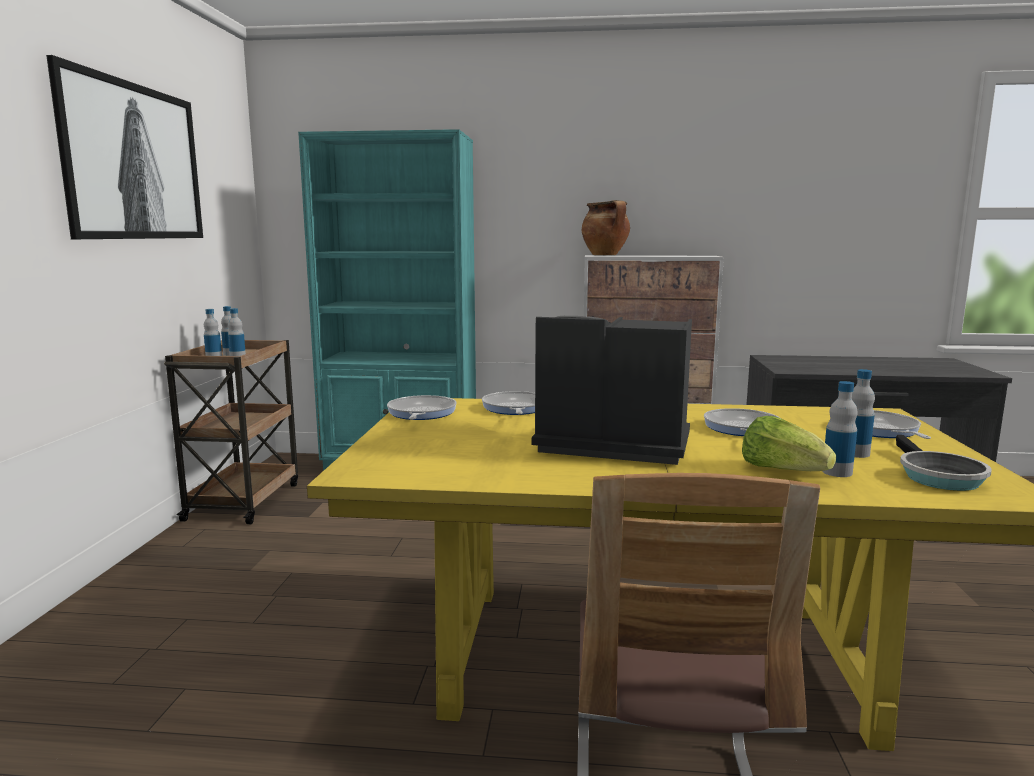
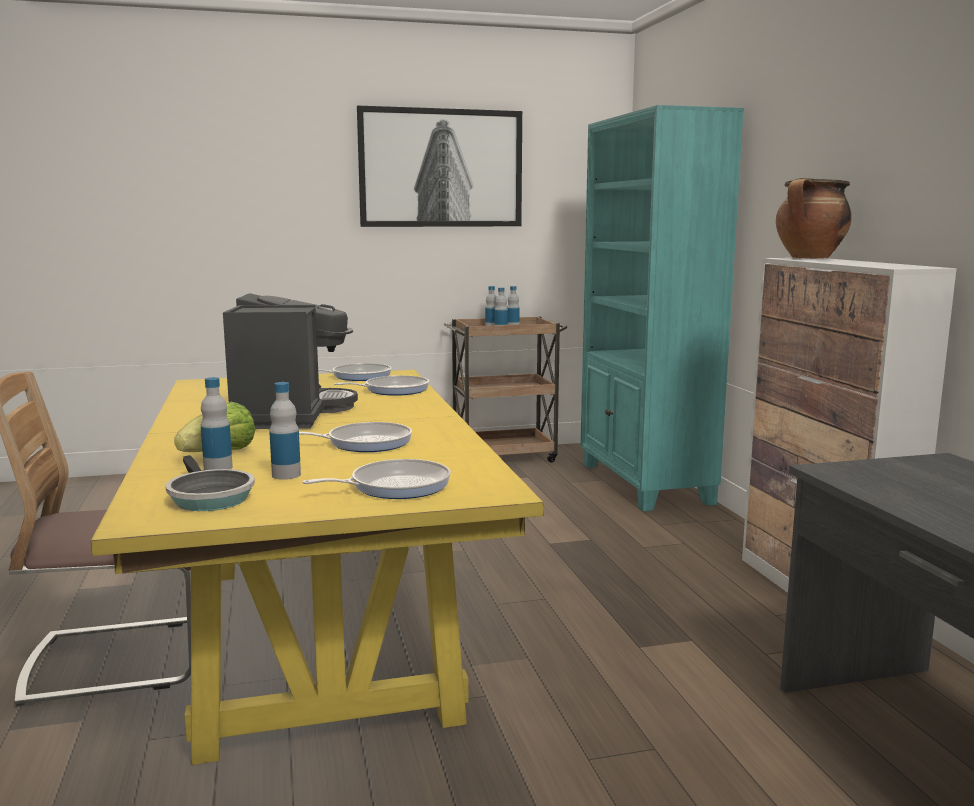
camera: 70 degrees right, 0 degrees up
(937, 476) = (208, 497): frying pan -> frying pan turned 105 degrees counterclockwise

